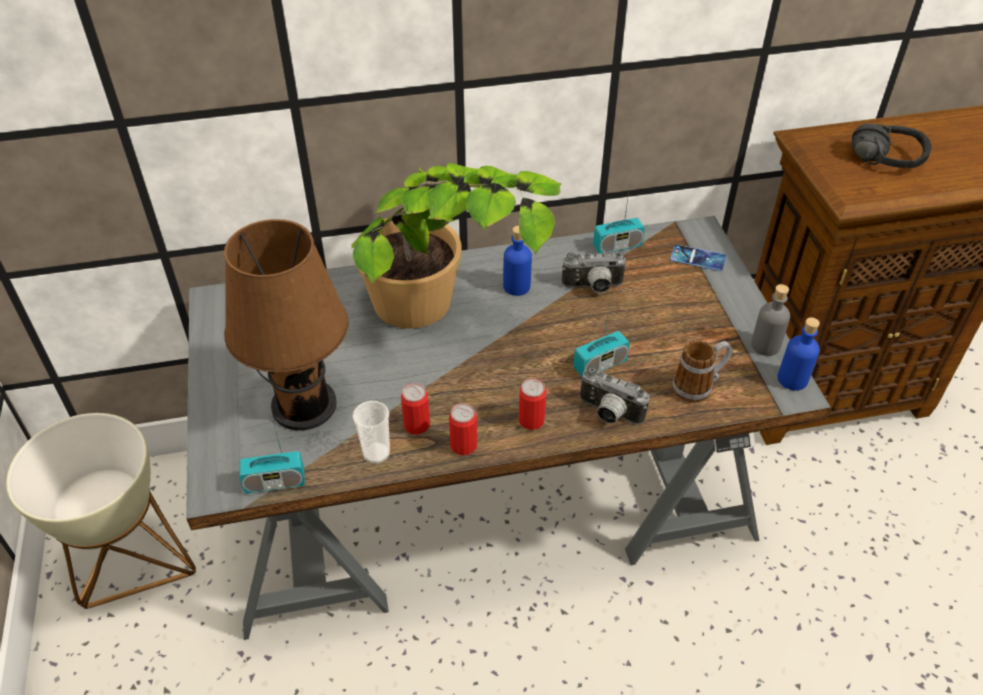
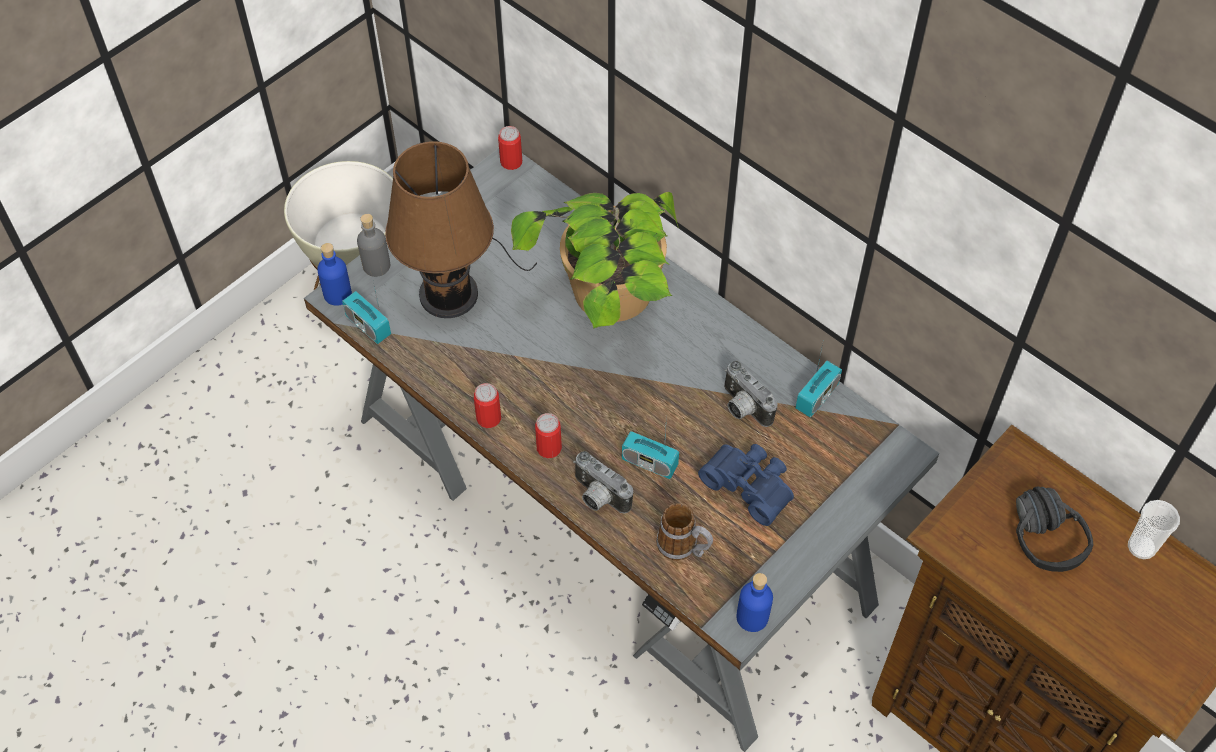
camera: 55 degrees right, 10 degrees up
(376, 453) = (439, 368): cup -> cup (1141, 547)
(417, 425) = (485, 376): can -> can (511, 162)
(516, 286) = (694, 351): blue bottle -> blue bottle (338, 294)
(608, 414) = (598, 497): camera -> camera turned 45 degrees counterclockwise
(617, 246) = (817, 397): radio -> radio turned 90 degrees counterclockwise
(668, 319) = (750, 485): none -> blue binoculars
(698, 258) = (857, 469): phone -> none
(765, 345) = (779, 577): grey bottle -> grey bottle (376, 266)

